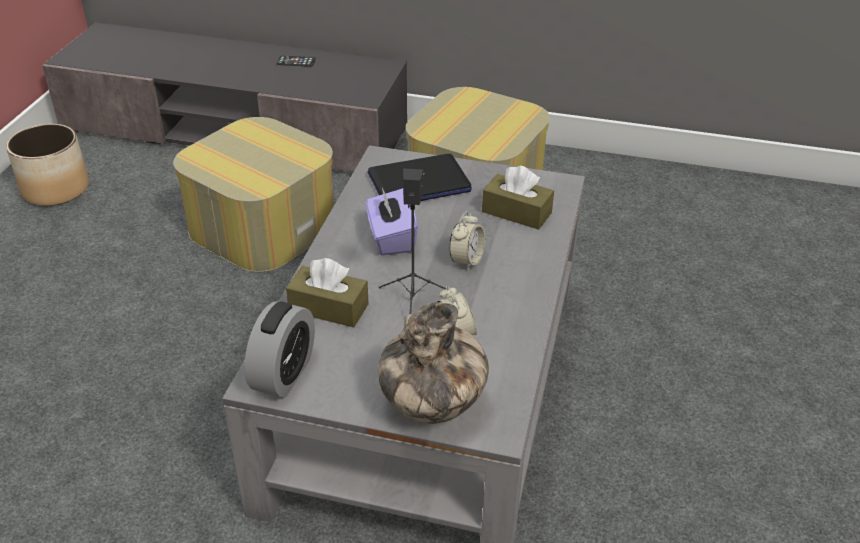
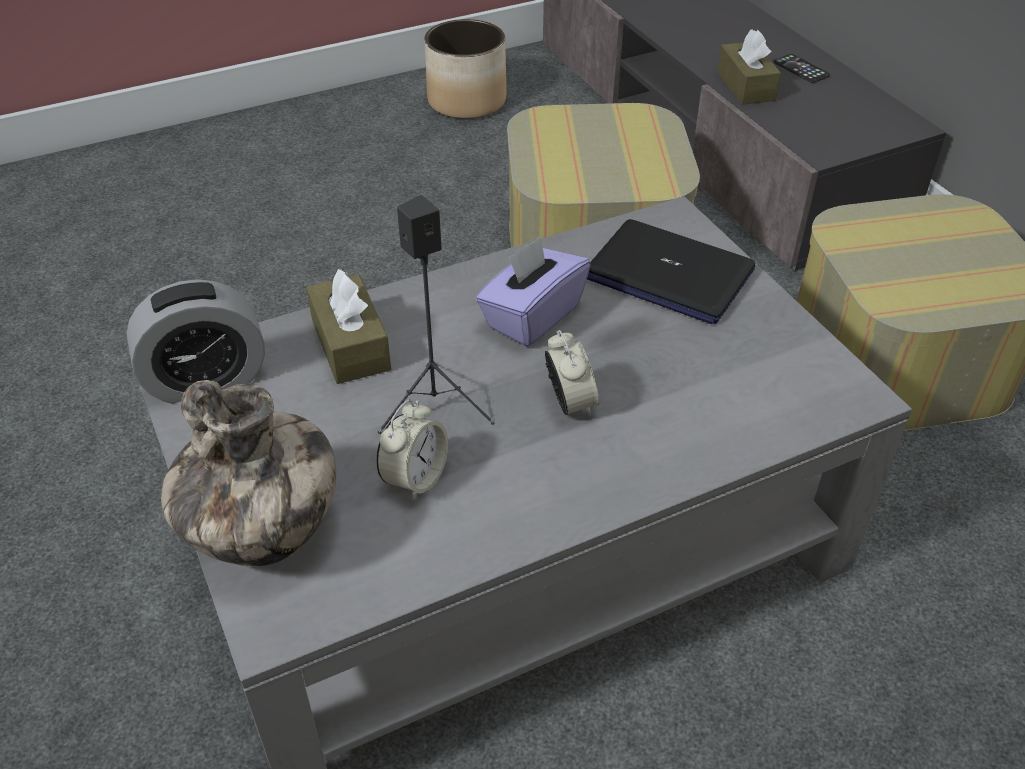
camera: 50 degrees right, 5 degrees up
(466, 260) = (570, 403): alarm clock -> alarm clock turned 90 degrees counterclockwise
(516, 212) = (730, 390): brown tissue box -> brown tissue box (746, 86)

